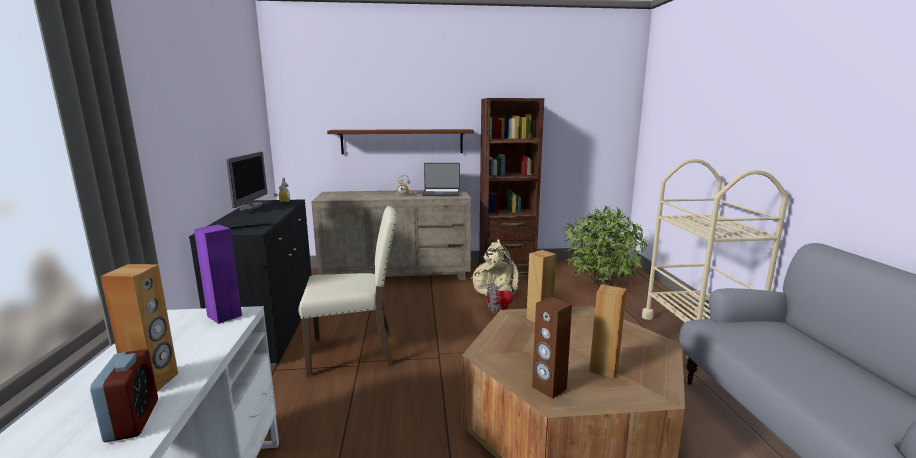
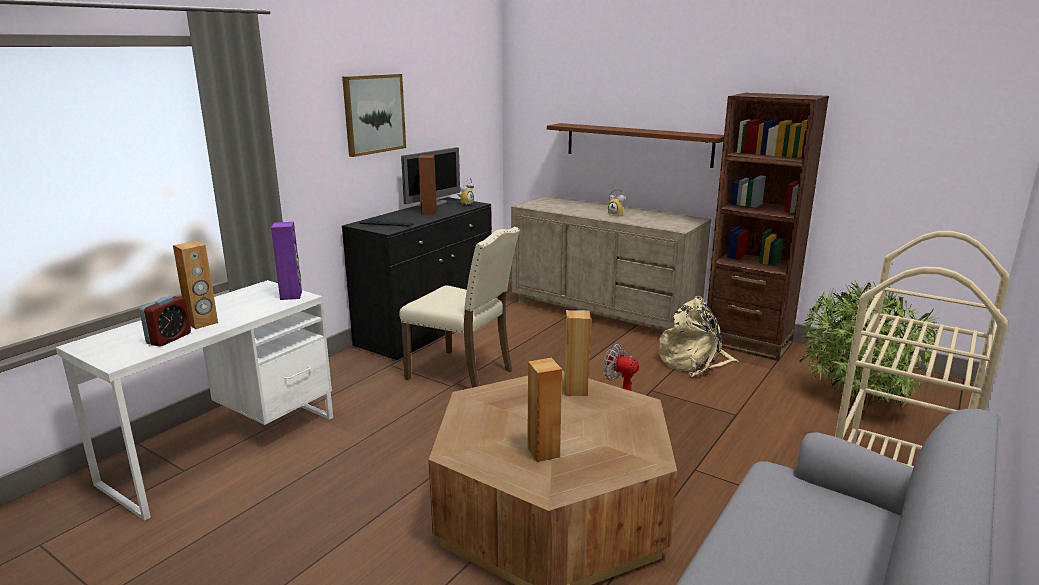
camera: 40 degrees right, 5 degrees up
(197, 115) = (374, 114): none -> picture
(441, 193) = (666, 220): laptop -> none
(548, 388) = (469, 442): brown speaker -> brown speaker (428, 212)

